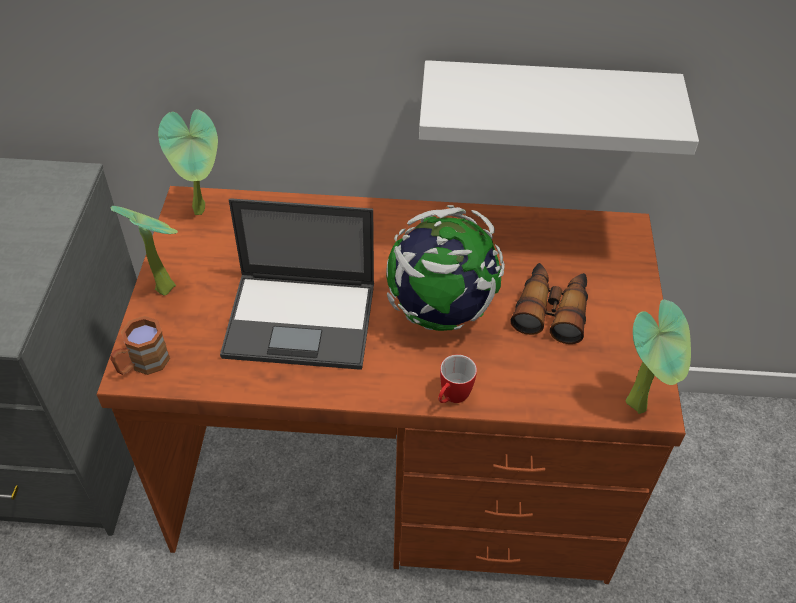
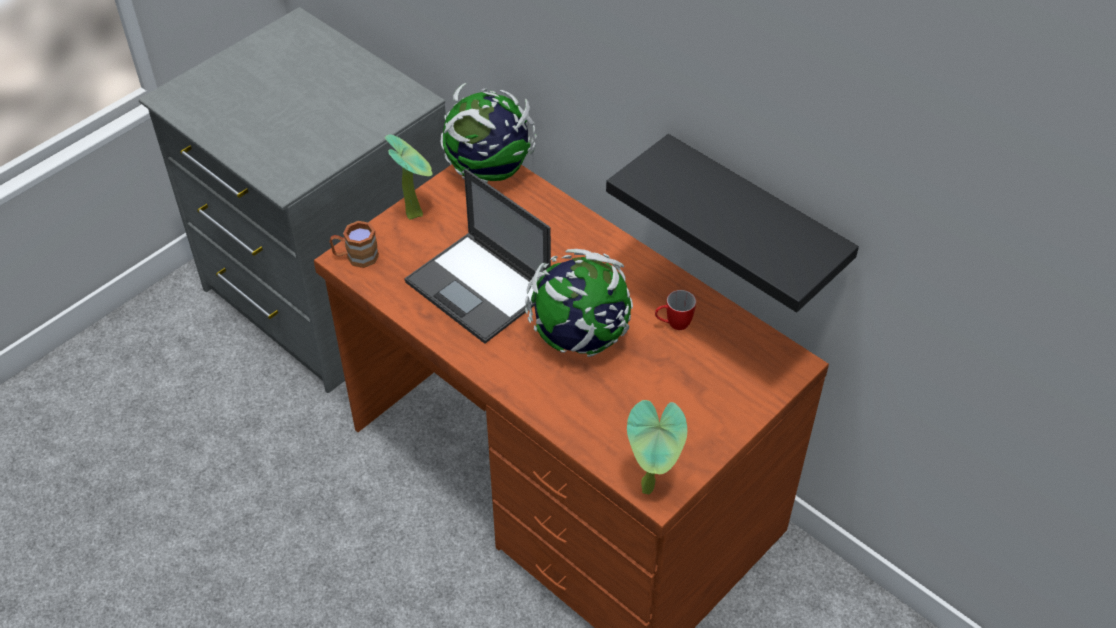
camera: 40 degrees right, 0 degrees up
(202, 210) = (489, 171): potted plant -> globe
(451, 398) = (524, 399): mug -> mug (673, 324)
(546, 105) = (755, 218): white shelf -> black shelf
(551, 309) = (662, 386): binoculars -> none

